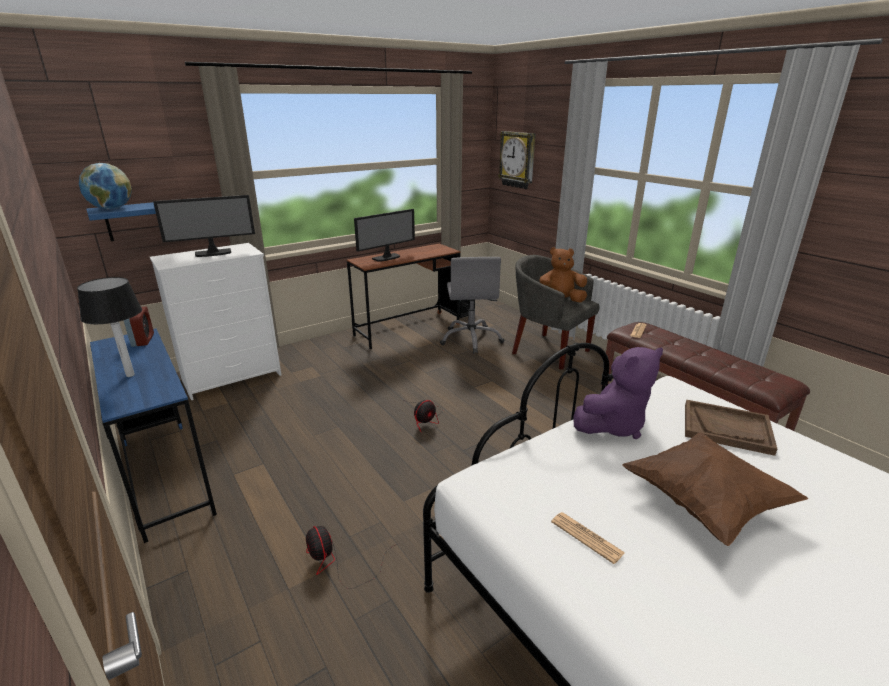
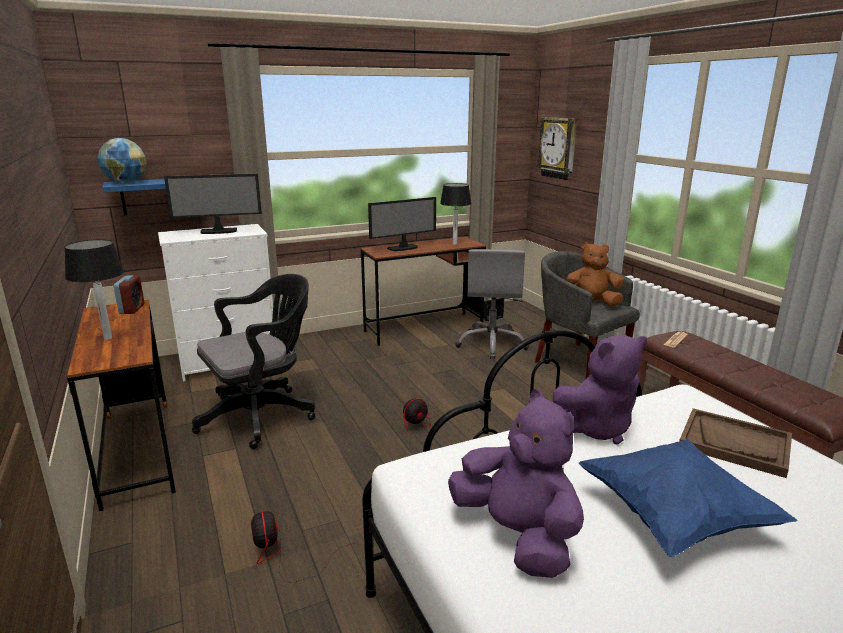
camera: 10 degrees right, 5 degrees down
(165, 476) = (137, 451): blue desk -> brown desk
(280, 427) = (262, 415): none -> black office chair
(431, 251) = (454, 244): none -> table lamp
(586, 537) = (517, 536): newspaper -> purple plush toy
(705, 503) = (674, 518): brown pillow -> blue pillow

